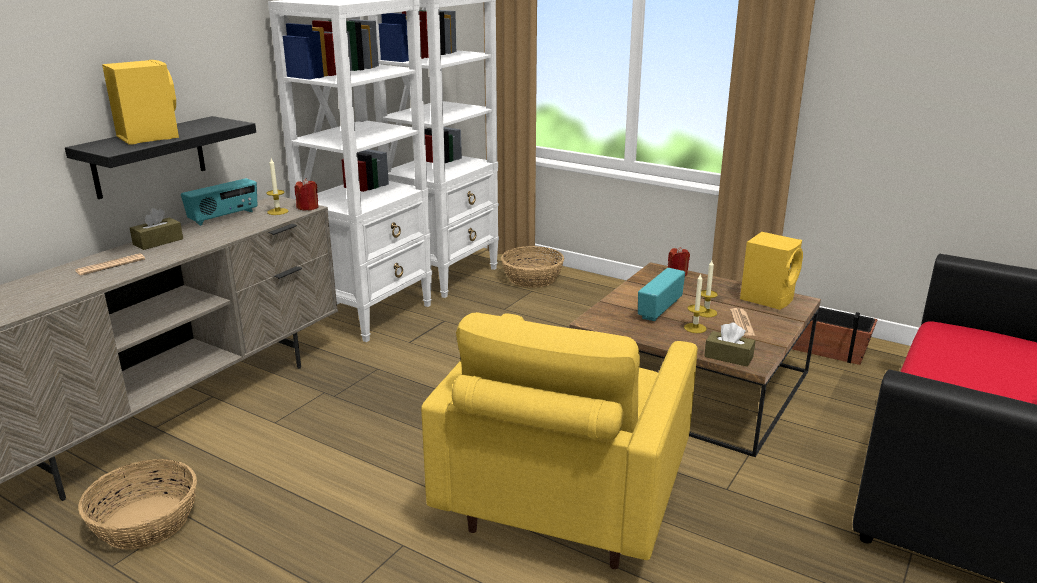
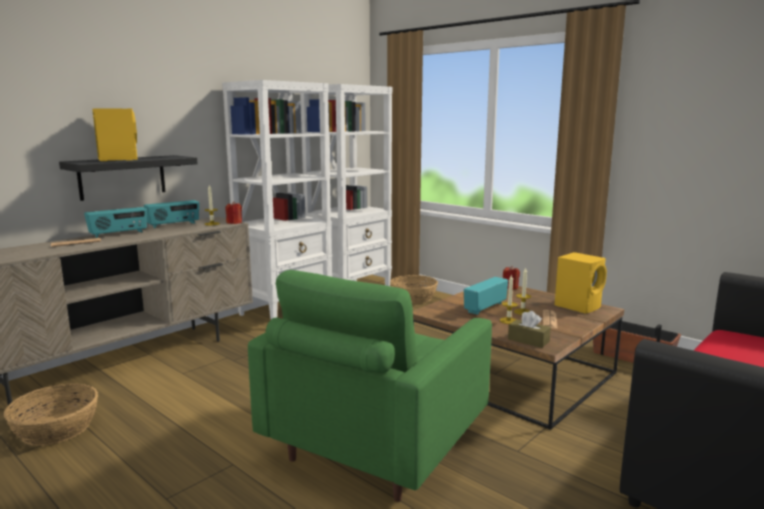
camera: 10 degrees right, 10 degrees down
(158, 242) = (118, 234): brown tissue box -> radio
(562, 502) = (373, 446): yellow armchair -> green armchair

